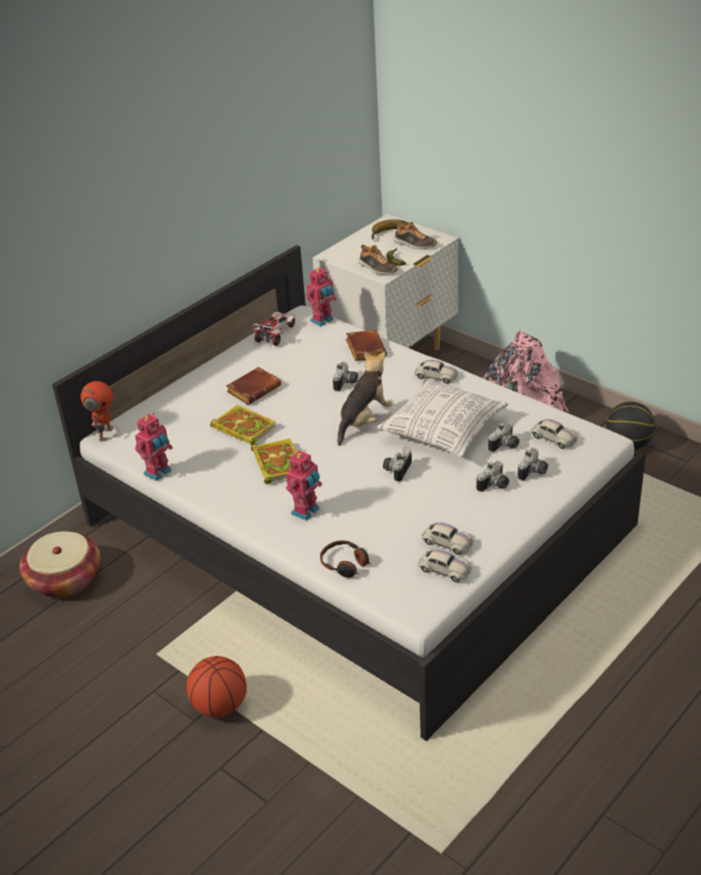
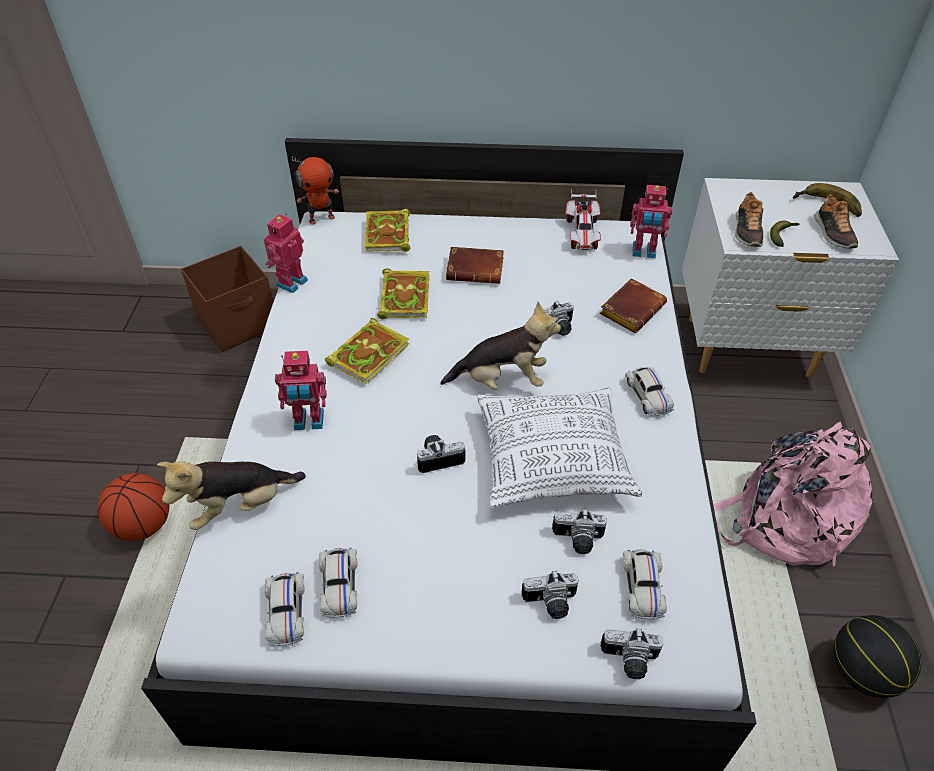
camera: 50 degrees right, 10 degrees up
(65, 579) = (239, 323): basket -> brown storage box
(159, 473) = (290, 282): toy robot -> toy robot turned 120 degrees clockwise
(169, 410) = (388, 235): none -> book
(275, 334) = (582, 234): toy car -> toy car turned 105 degrees clockwise
(345, 564) = (240, 506): headphones -> plush toy
(495, 486) = (489, 574): camera -> camera (629, 661)

